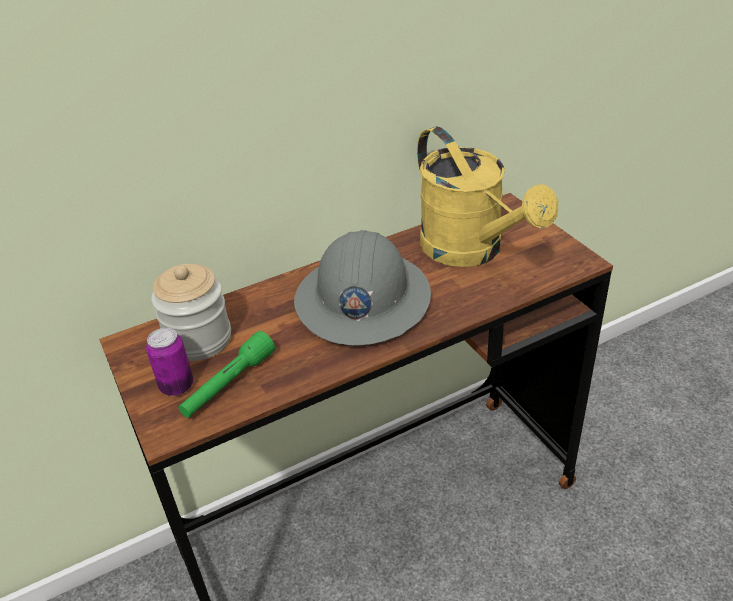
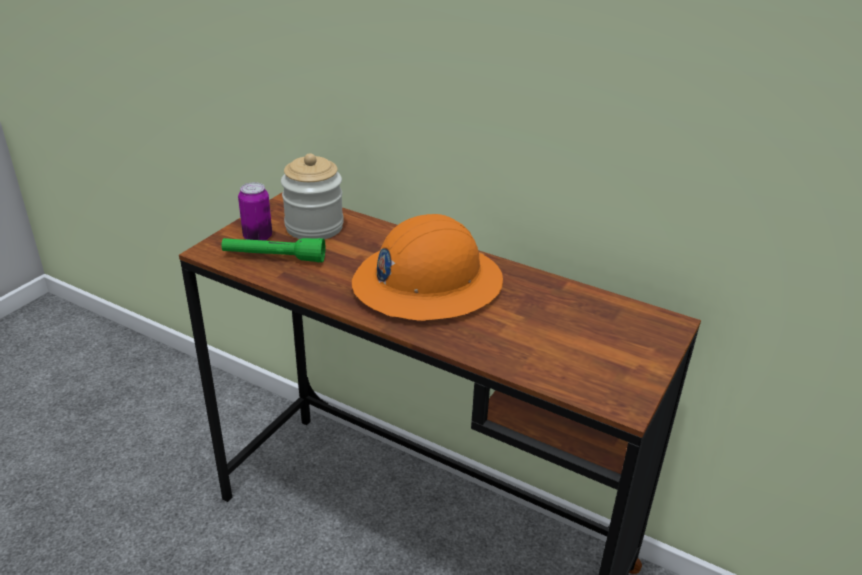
camera: 55 degrees right, 5 degrees down
(362, 300) = (427, 284): grey hard hat -> orange hard hat
(471, 251) = (563, 323): yellow watering can -> none

